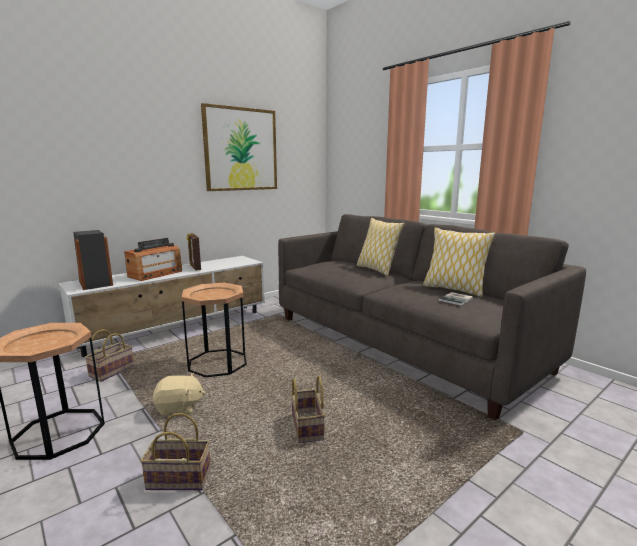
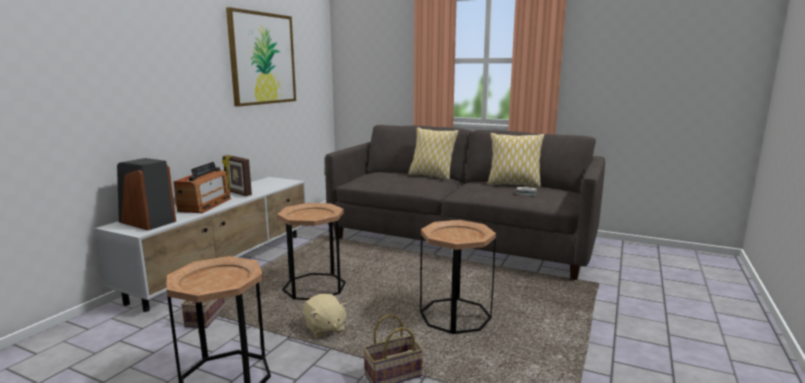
camera: 25 degrees left, 0 degrees up
(179, 408) = (324, 329): beige plush toy -> beige plush toy turned 90 degrees clockwise
(308, 428) = (455, 316): basket -> brown side table

